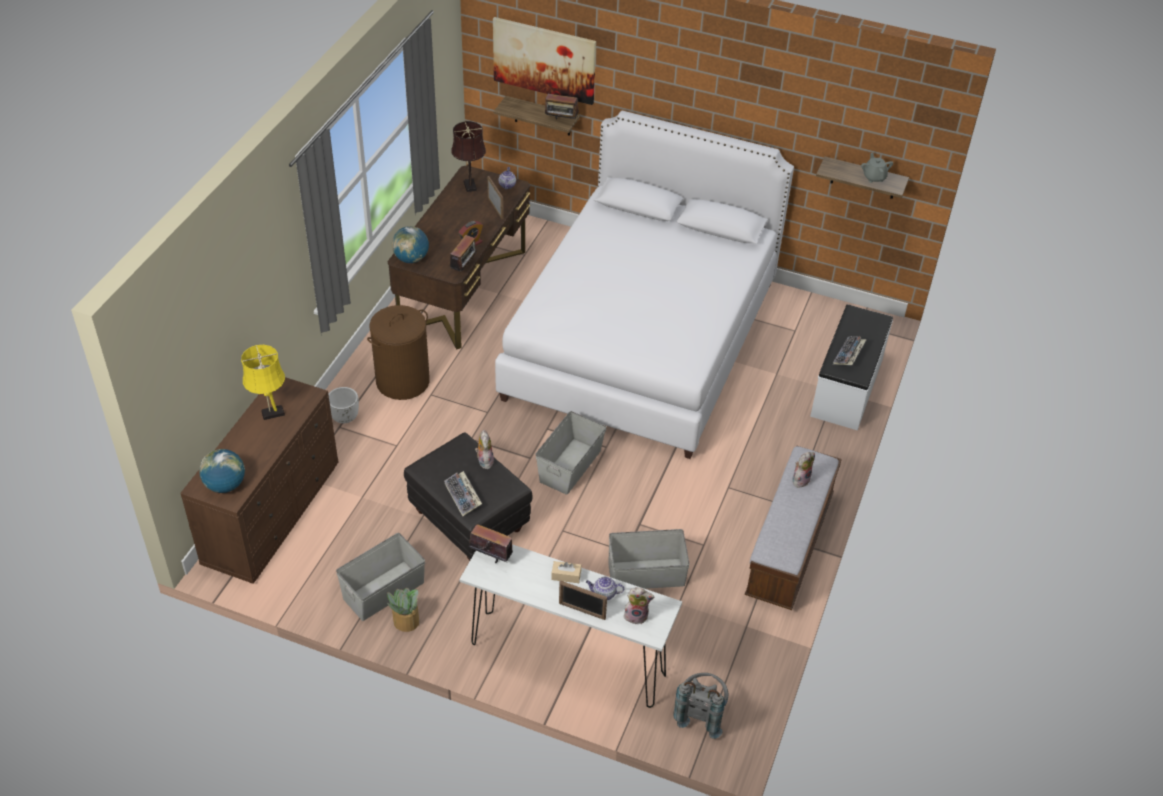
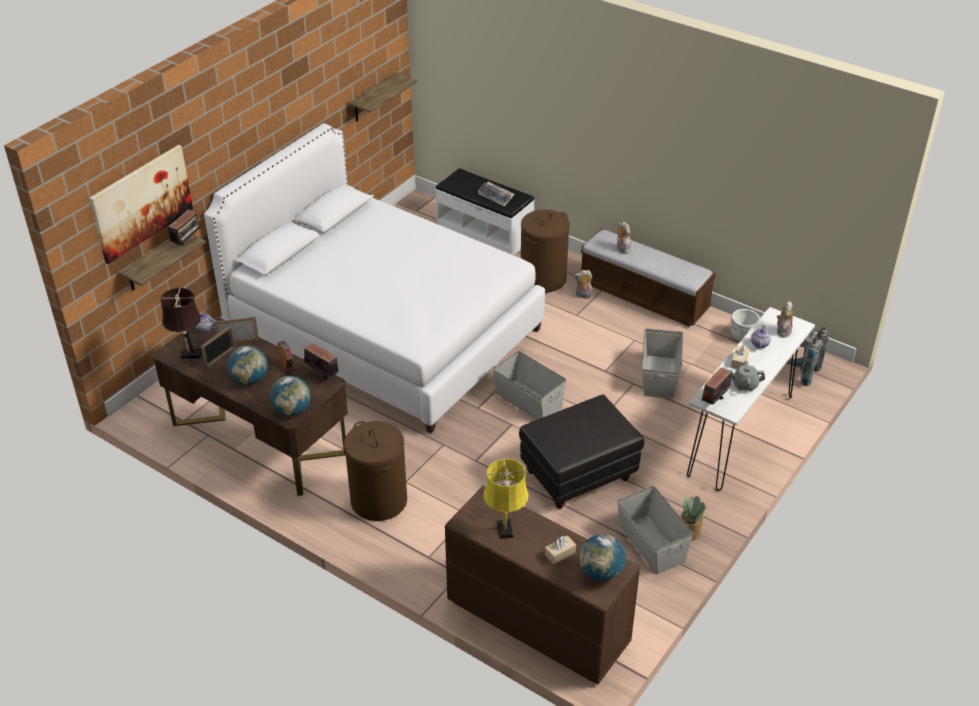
camera: 75 degrees left, 5 degrees down
(246, 454) = (560, 553): none -> beige tissue box
(344, 417) = (416, 551): white planter -> white planter (742, 337)
(446, 226) = (250, 379): none -> globe
(463, 496) = (605, 434): keyboard -> none
(484, 461) = (563, 416): plush toy -> plush toy (583, 296)
(582, 611) = (776, 358): picture frame -> picture frame (220, 358)
(782, 450) = (543, 279): none -> brown laundry basket
(874, 177) = (388, 86): grey teapot -> grey teapot (744, 385)

